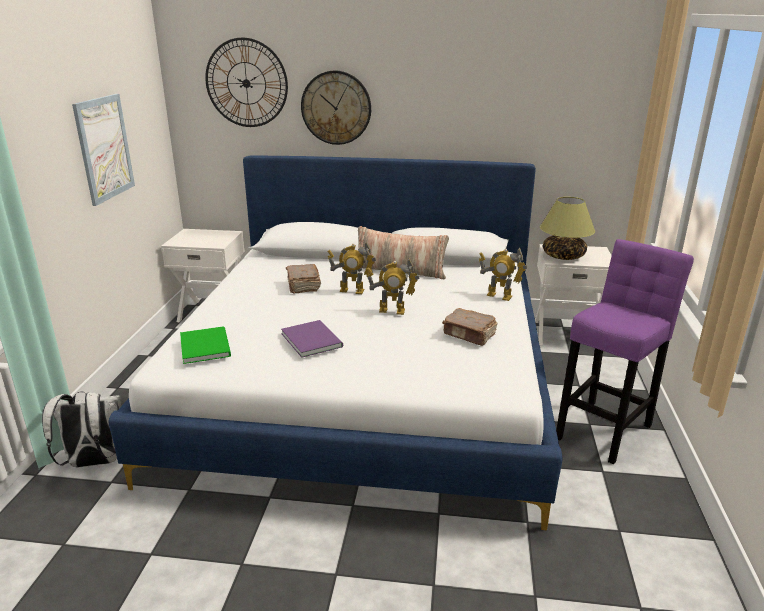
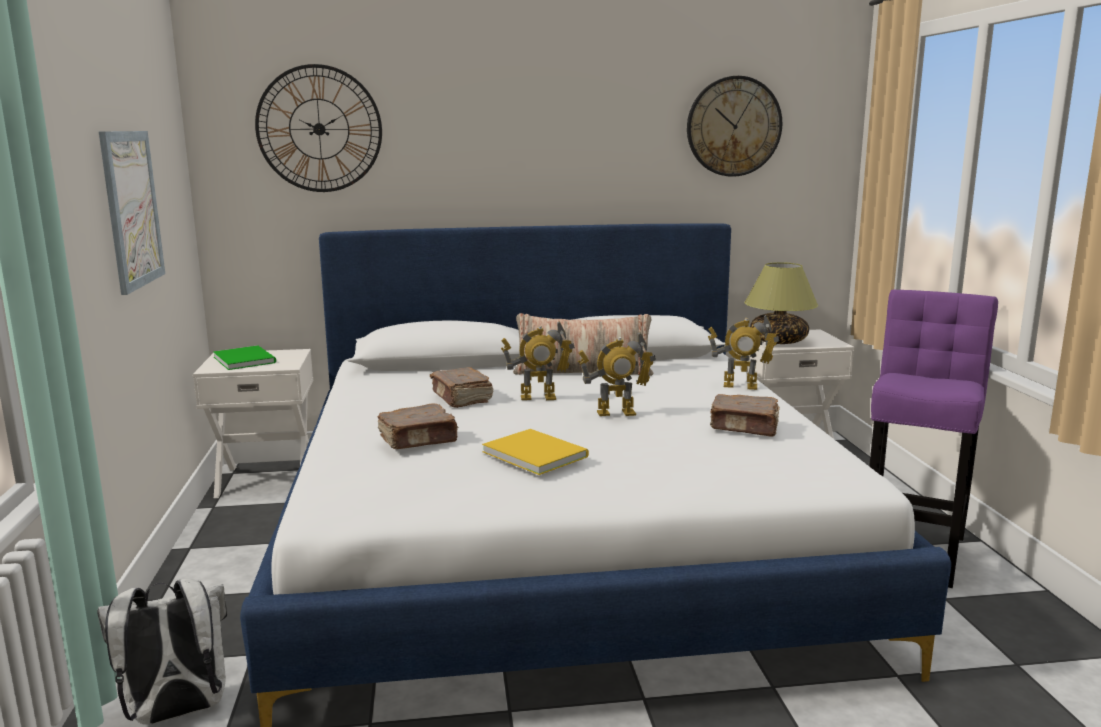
camera: 15 degrees left, 10 degrees down
(206, 345) = (378, 477): green book -> green book (245, 359)
(251, 319) = (419, 440): none -> brown book
(312, 339) = (534, 453): purple book -> yellow book
(336, 108) = (453, 160): wall clock -> wall clock (733, 126)

